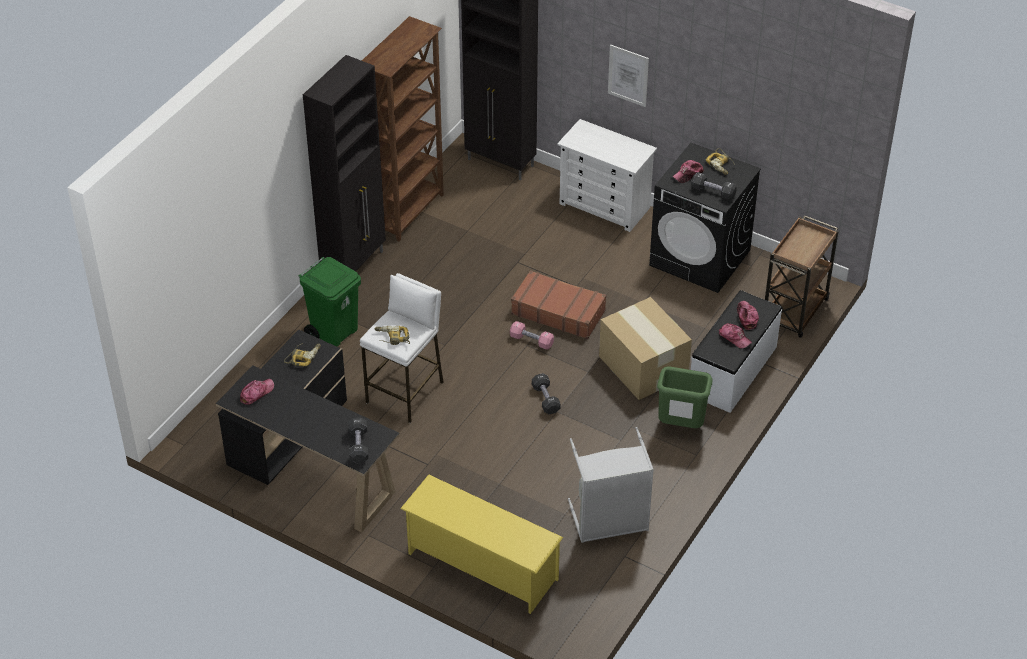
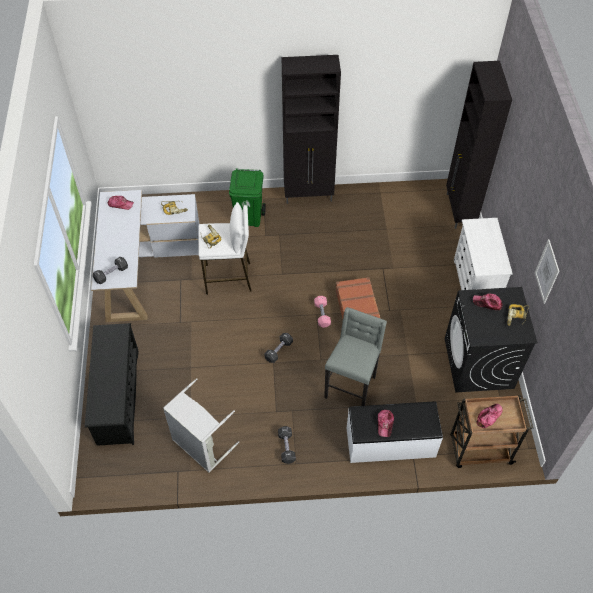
camera: 55 degrees right, 10 degrees up
(310, 461) = (142, 267): black desk -> white desk
(408, 212) = (375, 193): brown bookcase -> none
(481, 566) = (118, 397): yellow shoe rack -> black shoe rack
(628, 75) = (521, 209): picture -> picture (547, 271)
(643, 365) = (351, 387): cardboard box -> grey stool
(680, 426) = (314, 439): green trash can -> none
(713, 192) = (483, 327): black dumbbell -> black dumbbell (286, 447)
(746, 317) = (412, 420): cap -> cap (488, 416)

